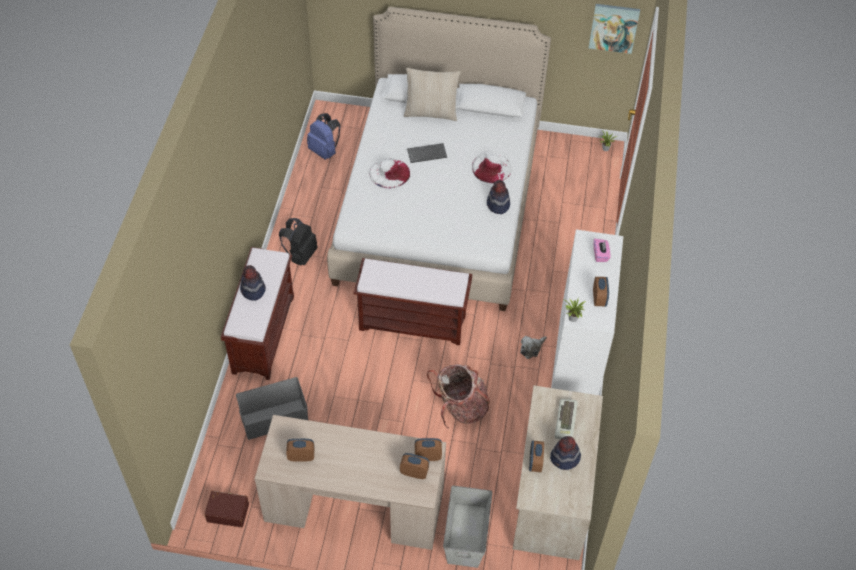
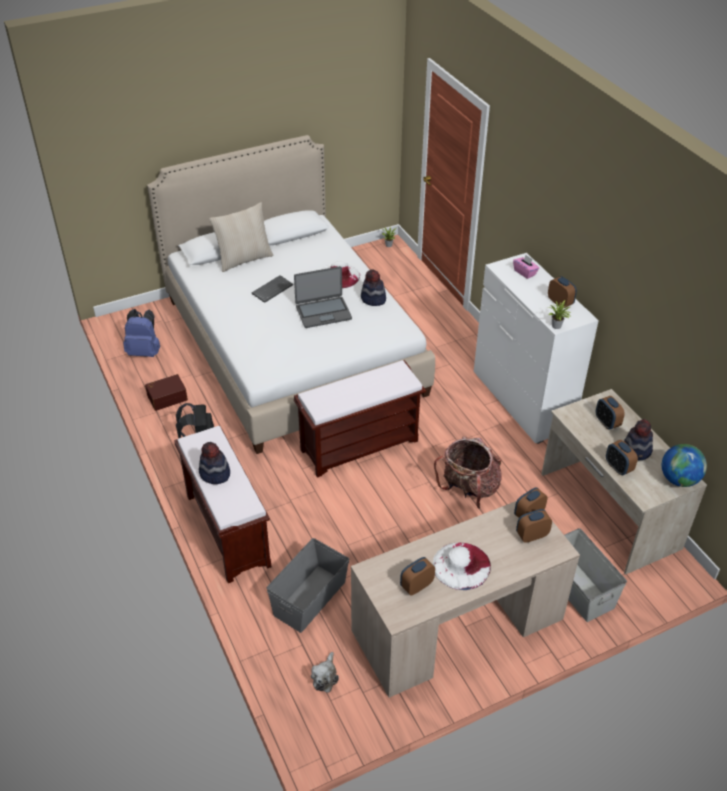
camera: 35 degrees left, 10 degrees down
(228, 511) = (344, 712): brown storage box -> brown storage box (167, 397)
(389, 173) = (253, 318): white hat -> white hat (461, 565)
(447, 196) = (323, 312): none -> laptop
(531, 349) = (479, 412): plush toy -> plush toy (325, 677)
(566, 422) = (607, 423): keyboard -> alarm clock
(572, 502) = (679, 479): none -> globe
(614, 27) = (373, 113): picture -> none

